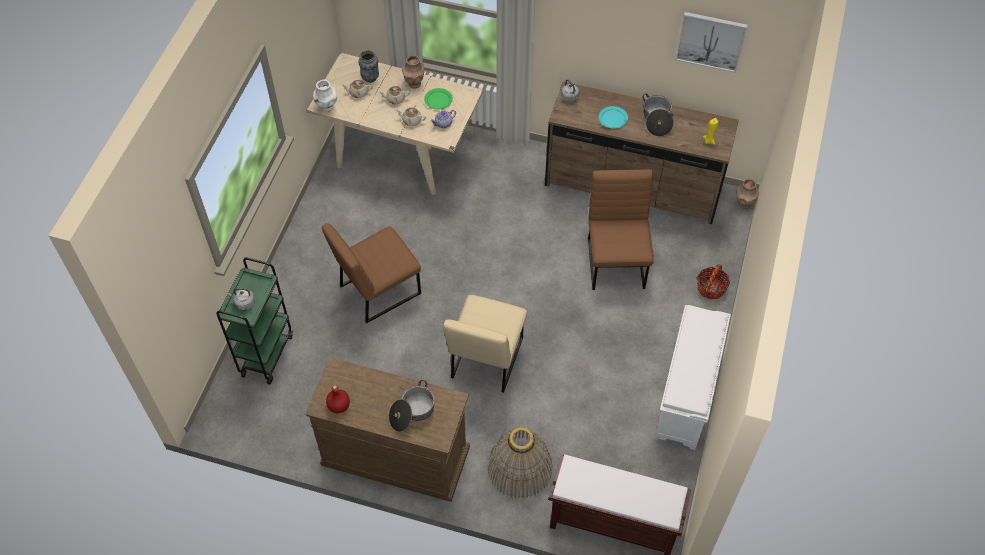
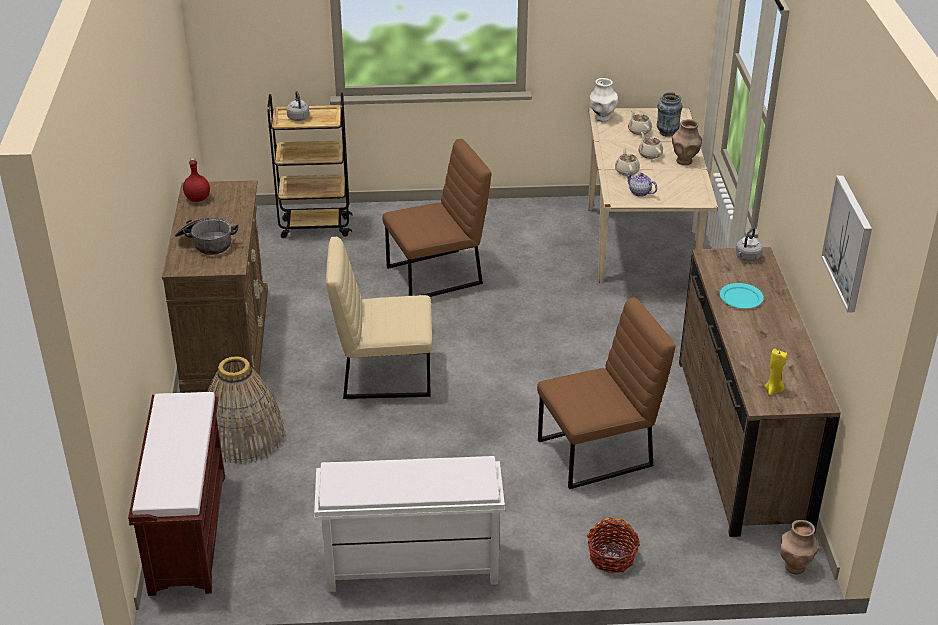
camera: 70 degrees right, 20 degrees down
(266, 355) = (316, 227): green cart -> brown cart
(378, 290) = (437, 275): brown chair -> brown chair turned 120 degrees clockwise
(438, 100) = (673, 181): green plate -> none
(656, 120) = (770, 335): cooking pot -> none

